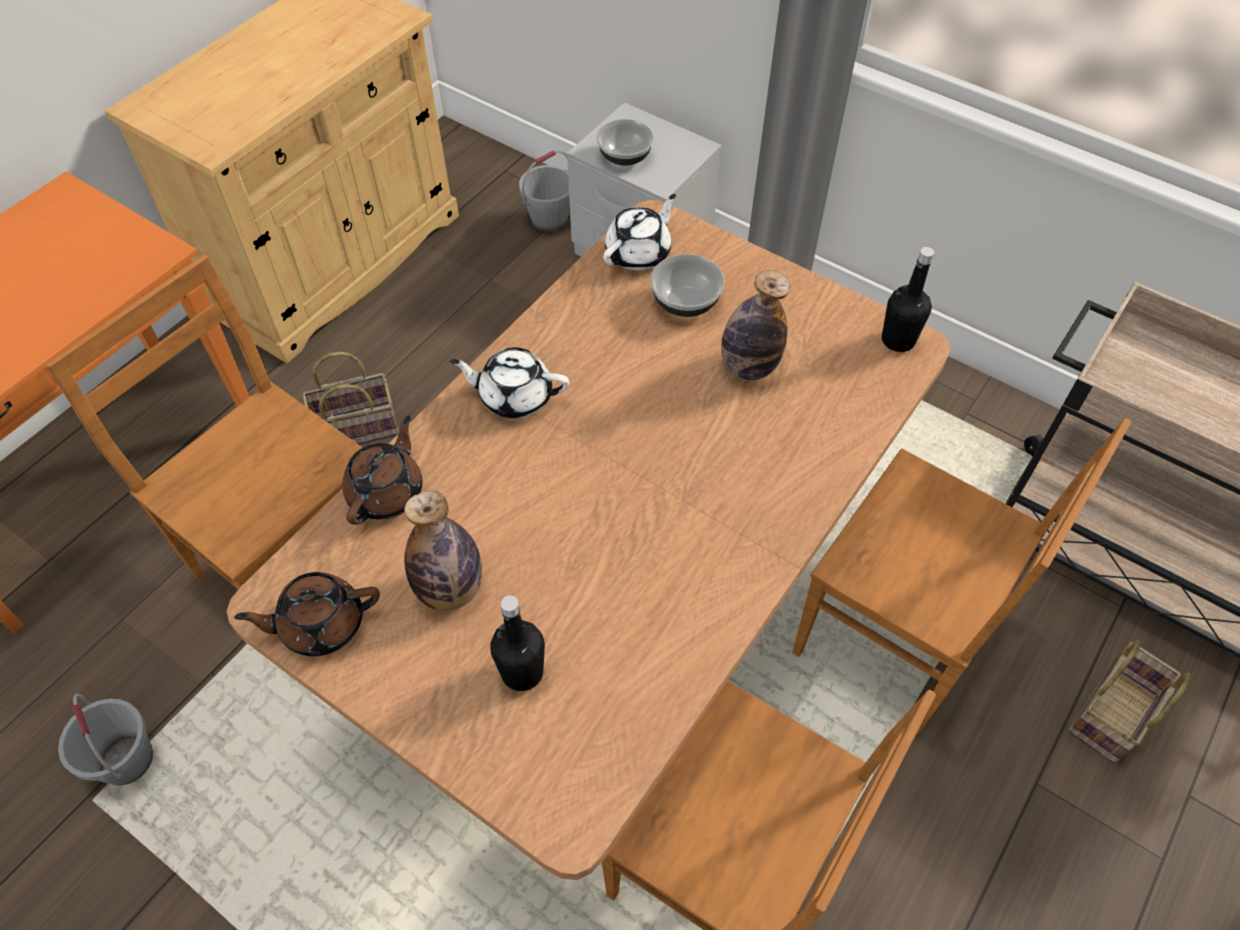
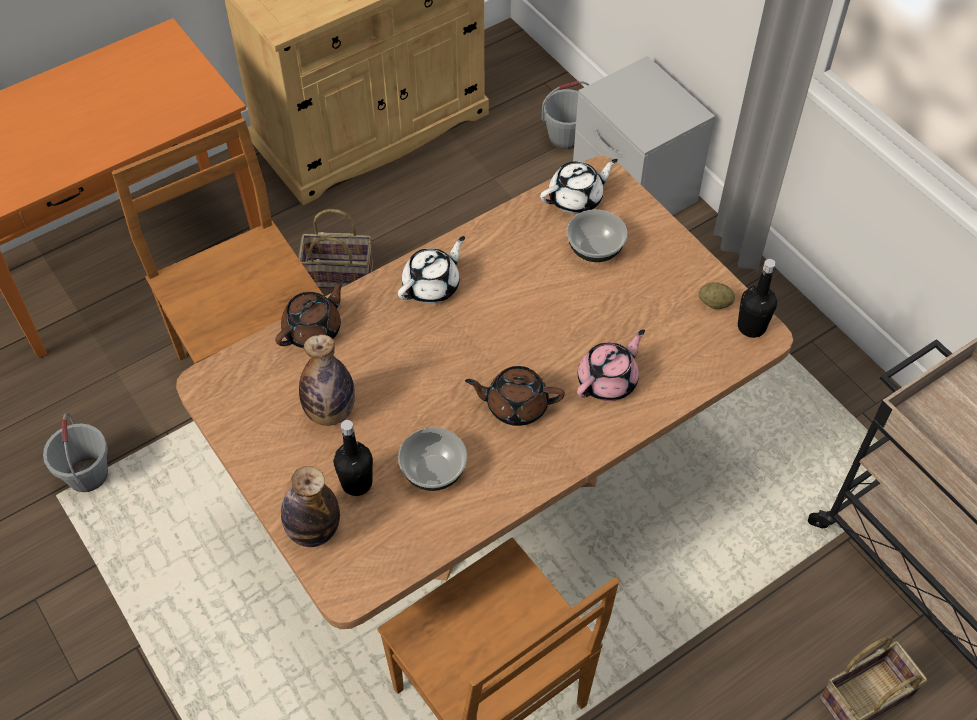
camera: 20 degrees right, 0 degrees up
(320, 624) = (235, 408): brown teapot -> brown teapot (515, 405)
(514, 396) = (432, 285): white teapot -> white teapot turned 105 degrees clockwise
(625, 156) = (626, 105): bowl -> bowl (434, 470)
(748, 367) = (620, 314): bottle -> bottle (313, 530)
(771, 447) = (608, 380): none -> pink teapot
(846, 325) = (714, 303): none -> potato
(897, 637) = (709, 578): brown chair -> none

